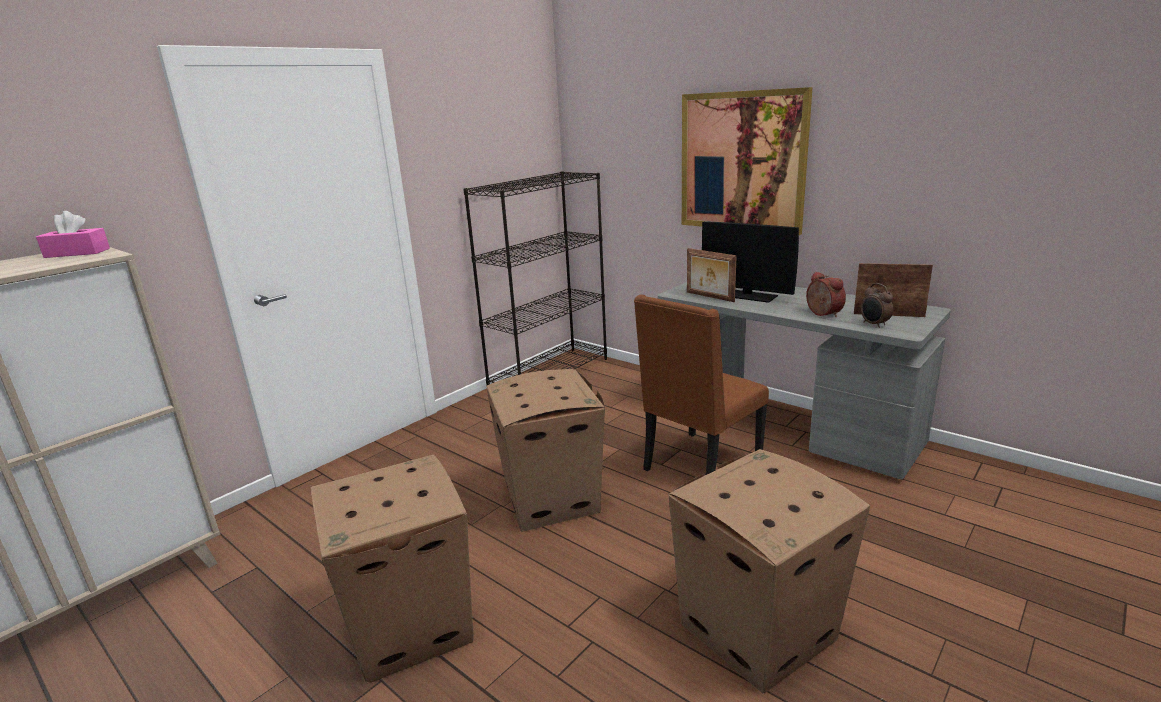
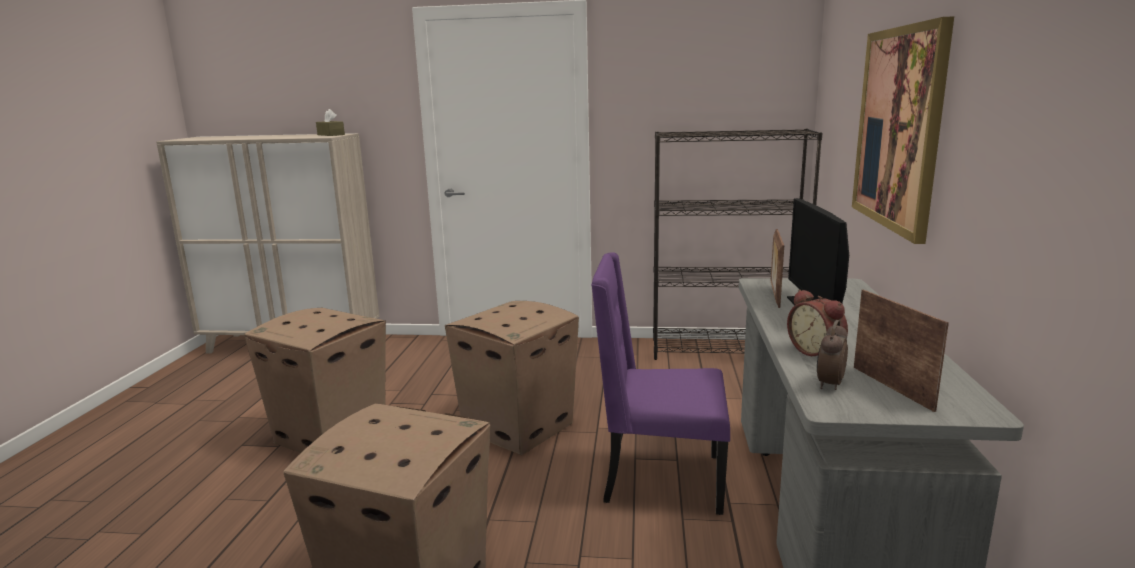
camera: 55 degrees right, 5 degrees down
(77, 253) = (331, 135): pink tissue box -> brown tissue box
(699, 465) = (659, 480): brown chair -> purple chair
(822, 314) = (817, 351): alarm clock -> alarm clock turned 120 degrees clockwise

